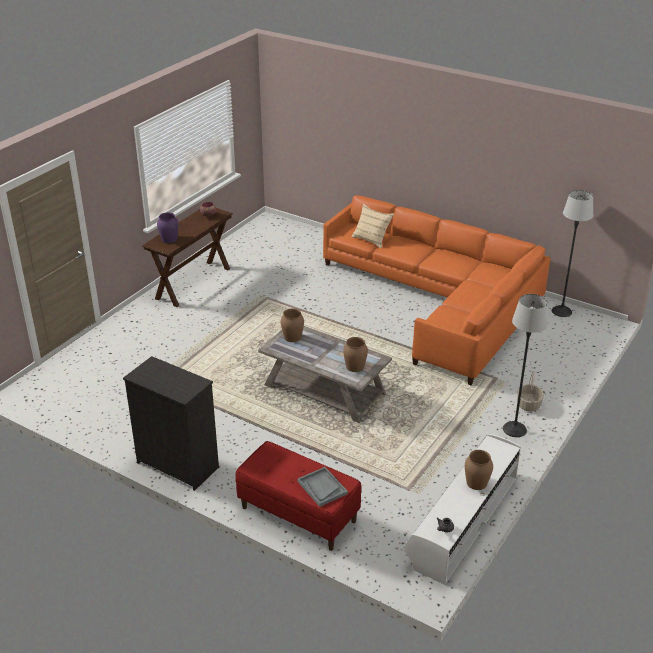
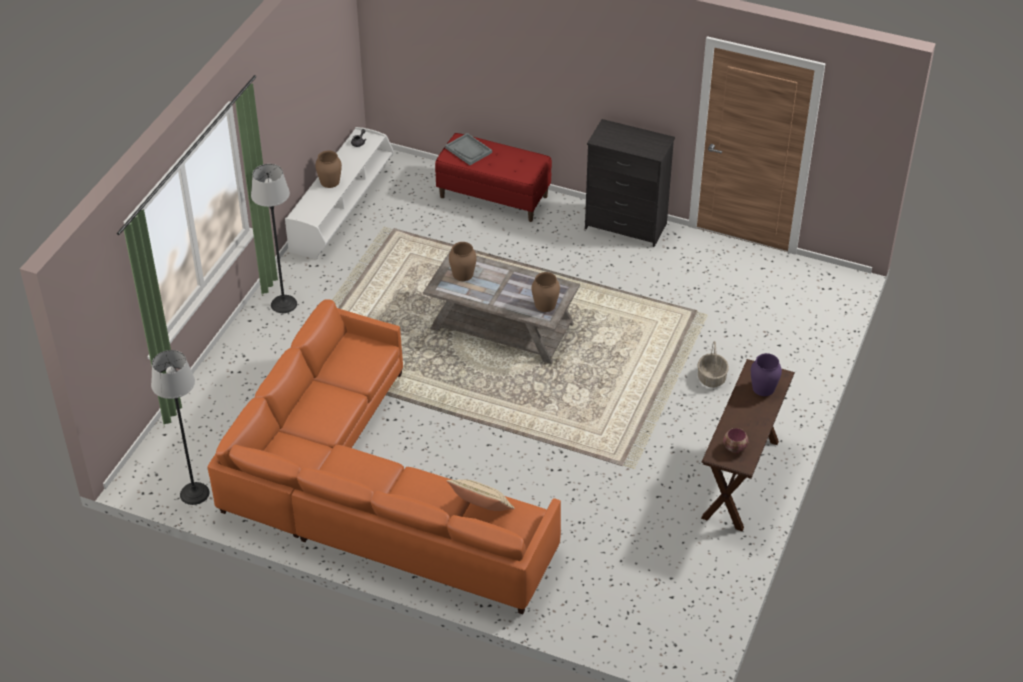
camera: 170 degrees right, 10 degrees up
(528, 404) = (264, 336): basket -> basket (712, 378)

